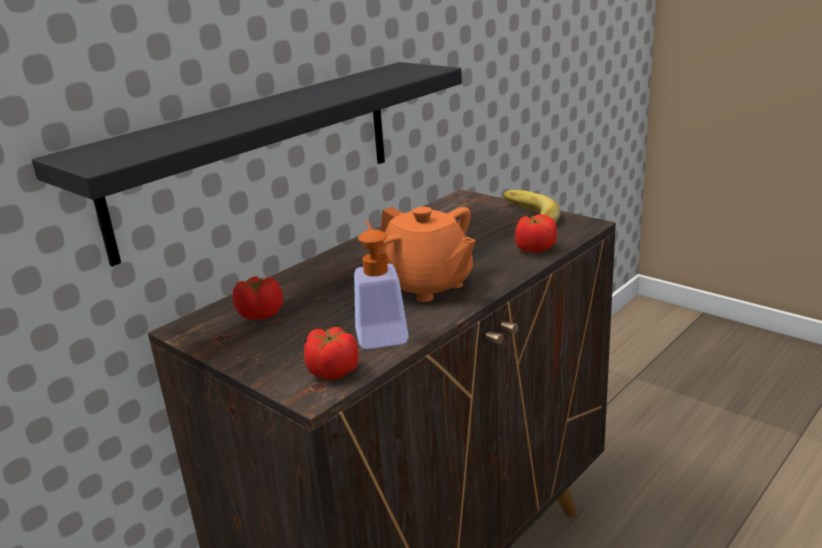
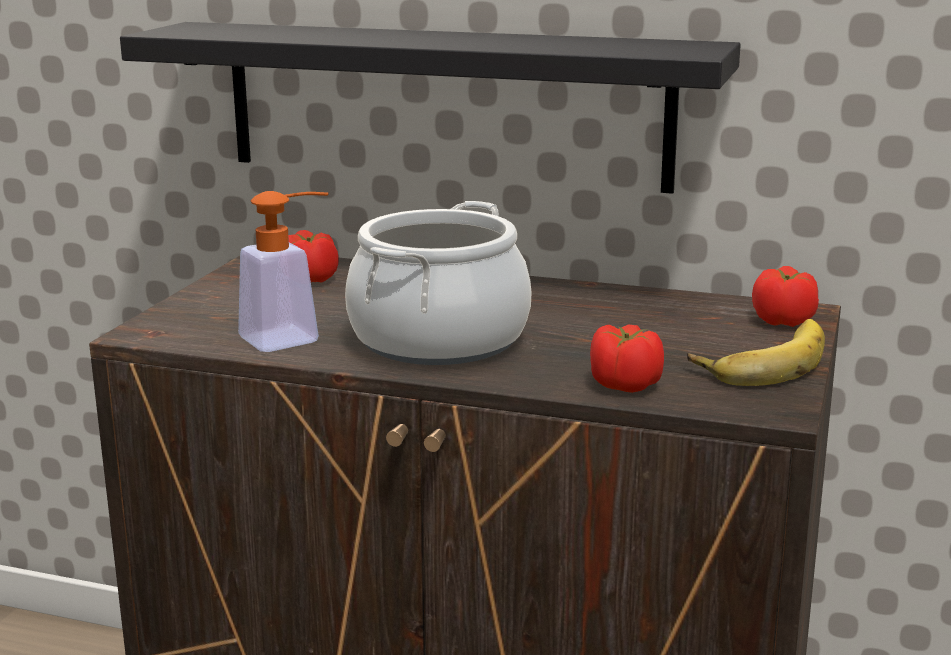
camera: 65 degrees right, 5 degrees down
(333, 371) = (188, 333): tomato -> tomato (783, 321)
(427, 285) = (438, 339): orange teapot -> cooking pot

